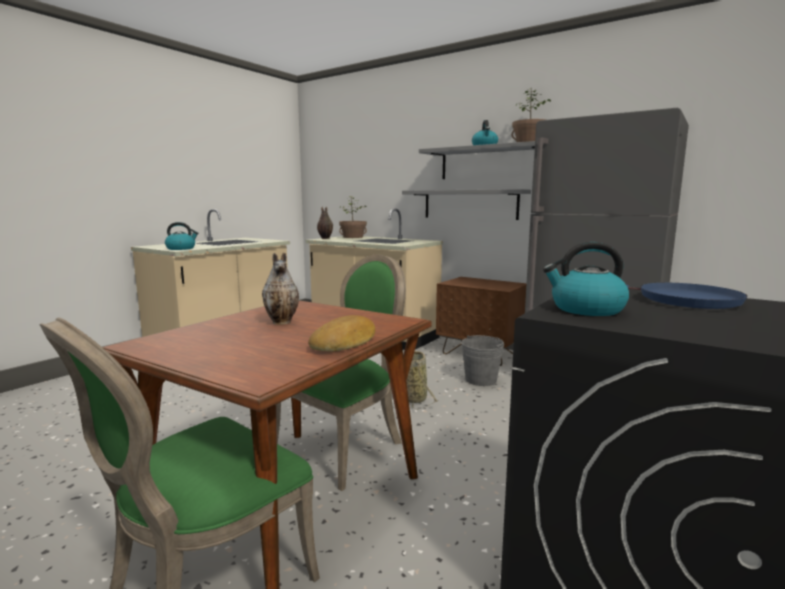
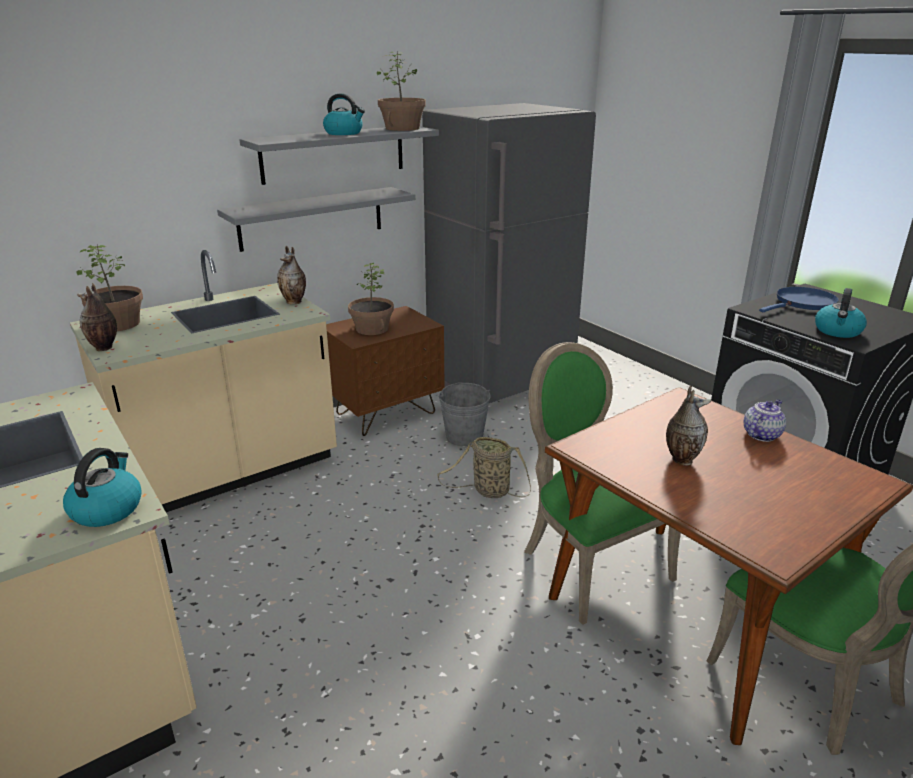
camera: 70 degrees left, 15 degrees up
(345, 342) = (761, 434): bread -> teapot
(414, 243) = (295, 302): none -> vase
(472, 282) = (371, 329): none -> potted plant

